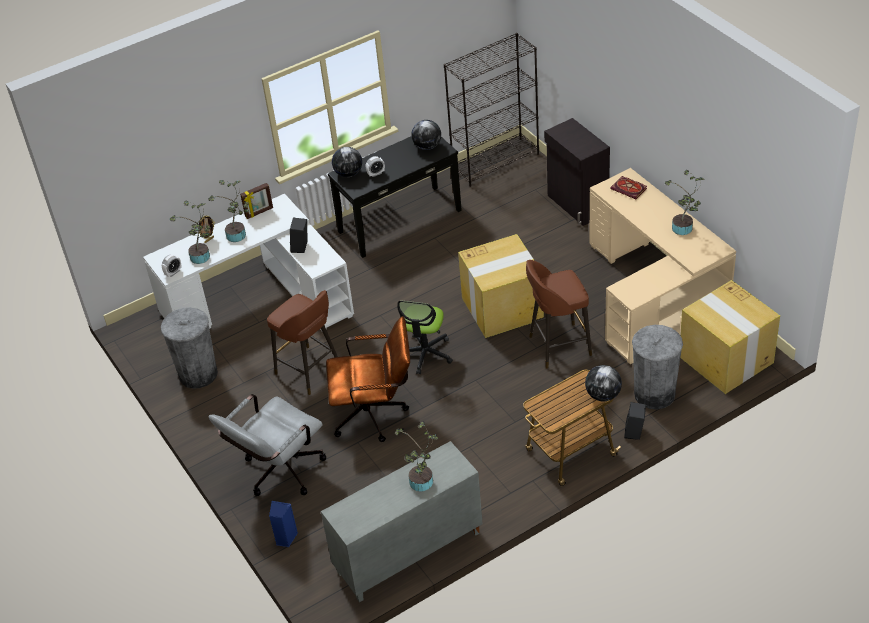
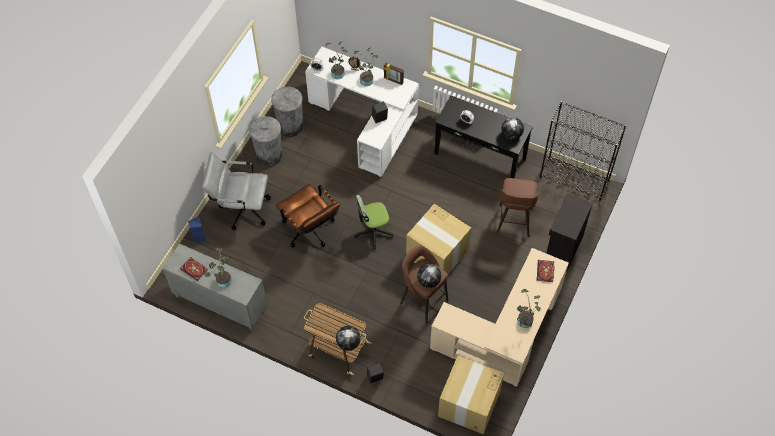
camera: 55 degrees right, 15 degrees up
(310, 371) = (324, 180): brown stool -> brown stool (514, 222)
(348, 173) = (457, 106): globe -> globe (429, 281)
(378, 508) = (195, 269): none -> book
(654, 394) = (413, 375): grey trash can -> grey trash can (269, 156)

